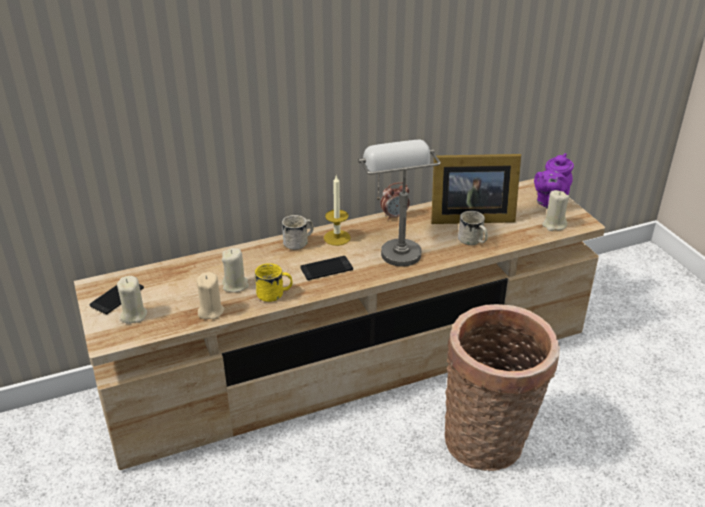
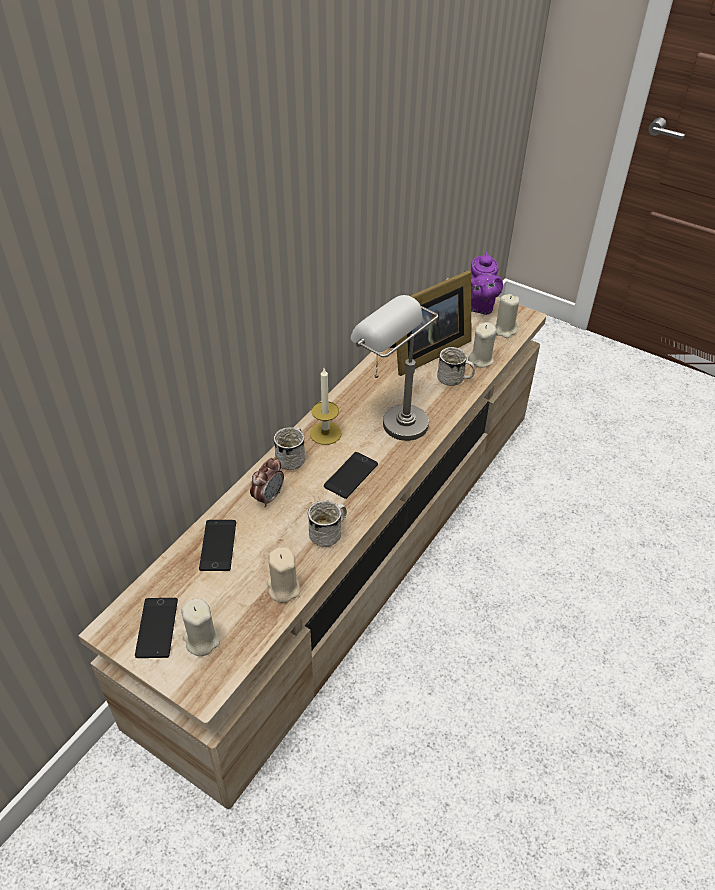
camera: 35 degrees left, 10 degrees up
(198, 271) = (218, 545): none -> phone
(235, 285) = (278, 542): beige candle -> beige candle (481, 359)
(275, 294) = (329, 533): yellow mug -> white mug
(394, 216) = (357, 382): alarm clock -> alarm clock (268, 497)
(489, 443) = (538, 567): basket -> none

